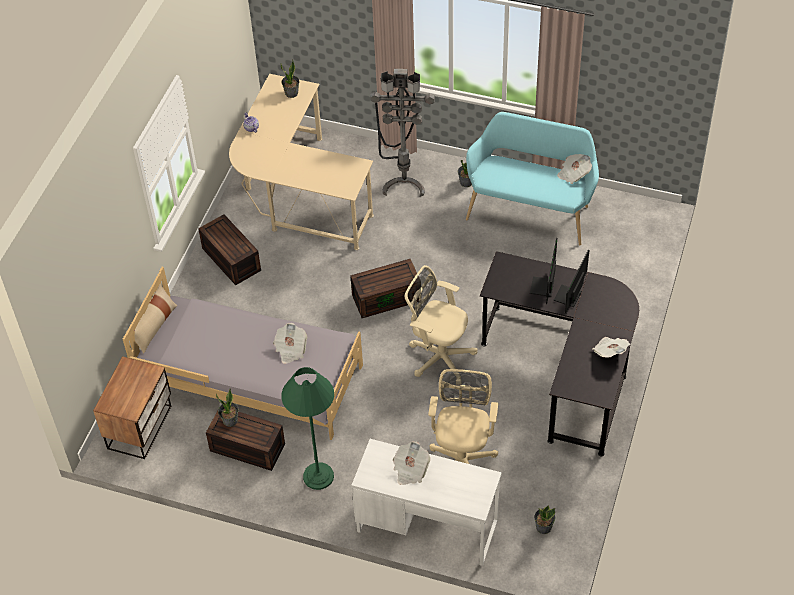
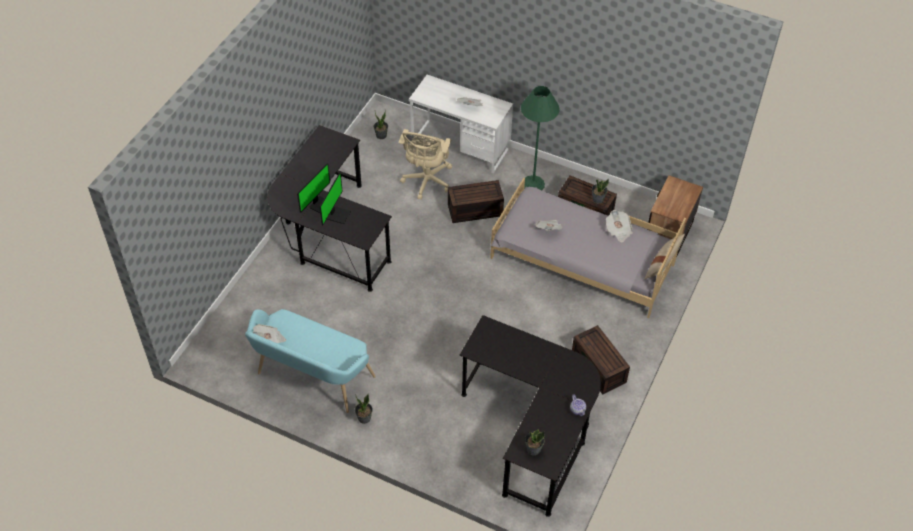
camera: 175 degrees left, 0 degrees up
(297, 195) = (533, 428): beige desk -> black desk
(387, 297) = (461, 312): brown storage box -> brown storage box (474, 210)
(404, 182) = (425, 427): grey floor lamp -> none
(439, 356) = (427, 256): beige office chair -> none
(610, 352) = (304, 161): newspaper -> newspaper (618, 231)

